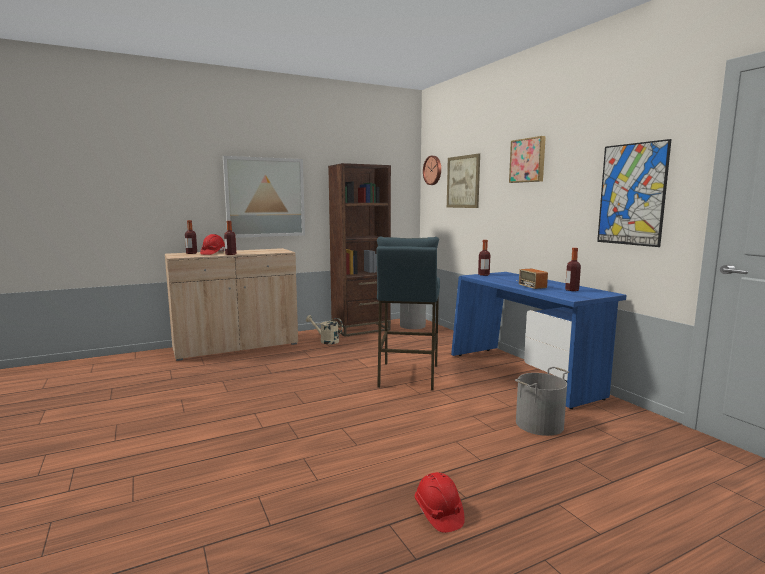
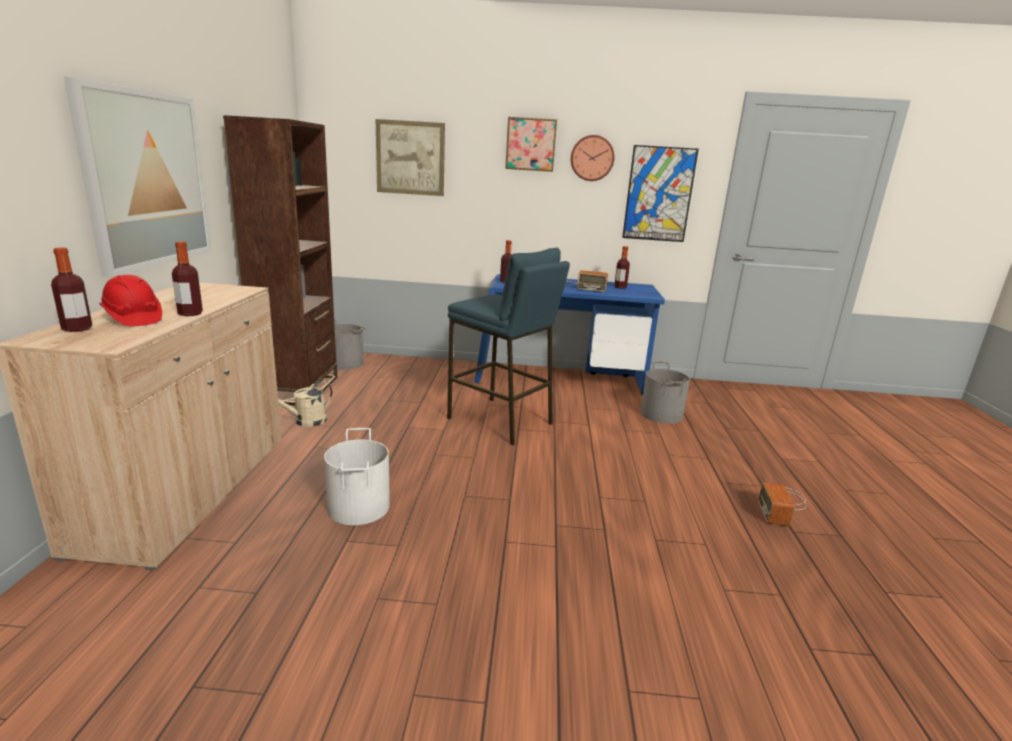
camera: 60 degrees left, 10 degrees up
(254, 374) = (357, 507): none -> white bucket
(433, 170) = (337, 133): wall clock -> wall clock (592, 158)
(438, 513) = (782, 505): red hard hat -> radio

